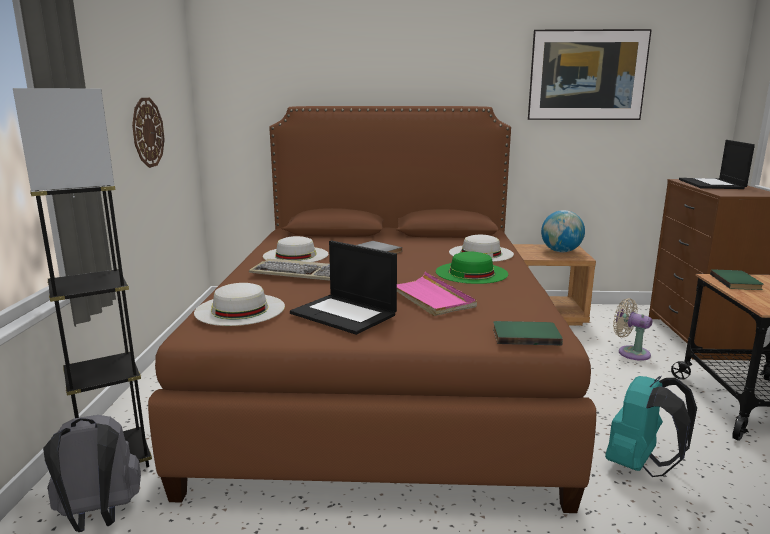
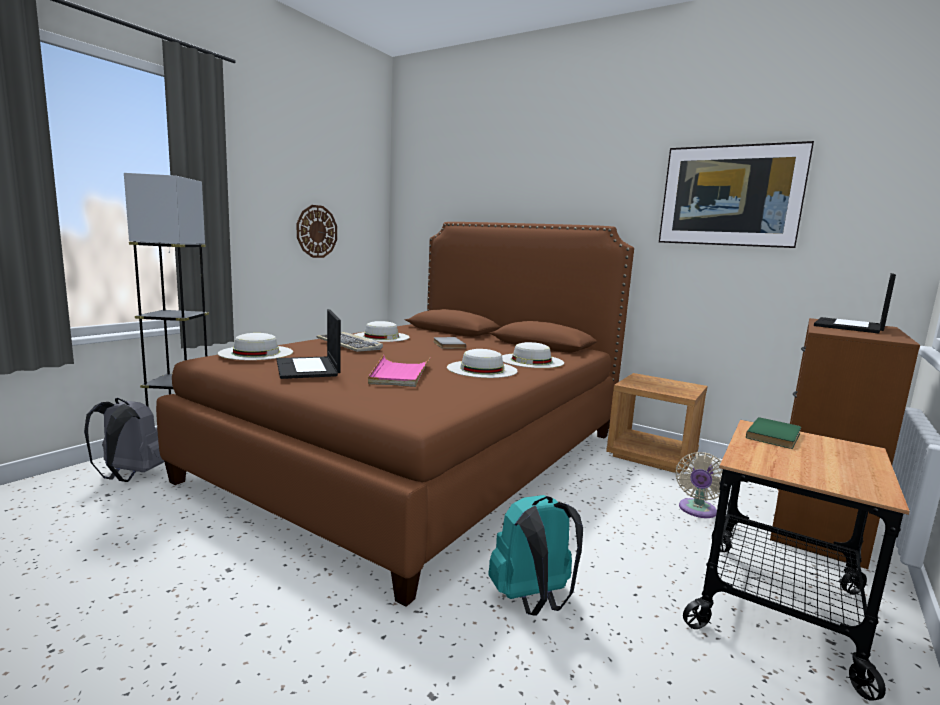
camera: 30 degrees right, 5 degrees down
(471, 272) = (482, 369): green hat -> white hat
(525, 335) = (400, 410): green book -> none
(561, 251) = (671, 386): globe -> none
(630, 352) = (696, 511): beige fan -> beige fan turned 135 degrees counterclockwise

